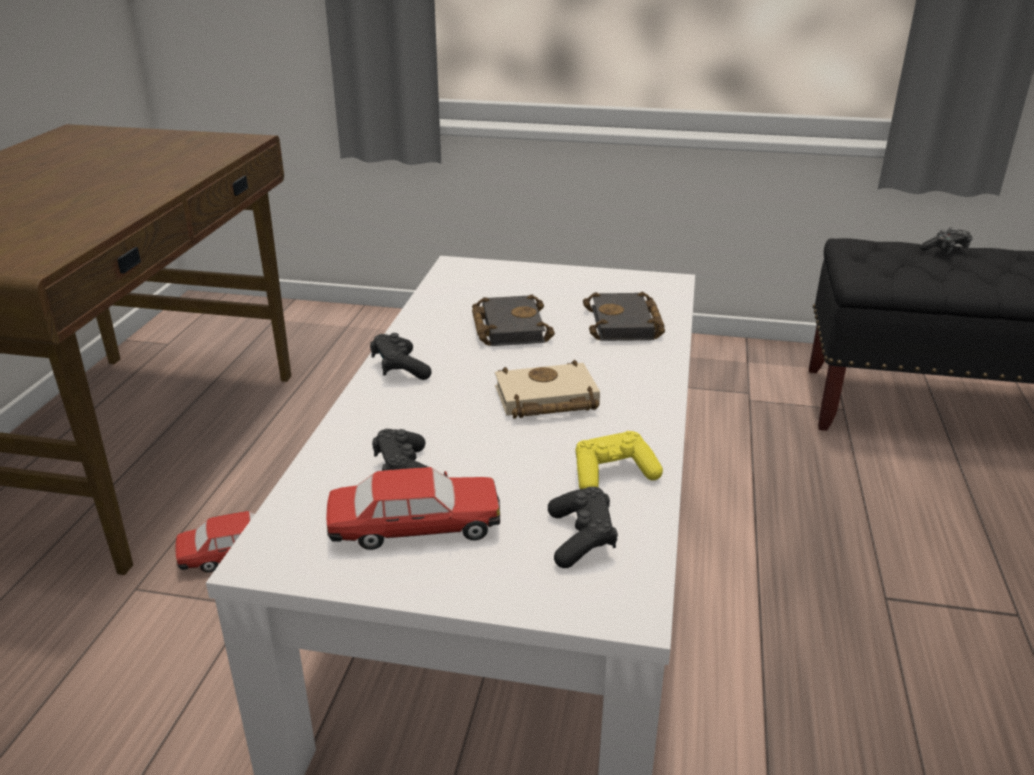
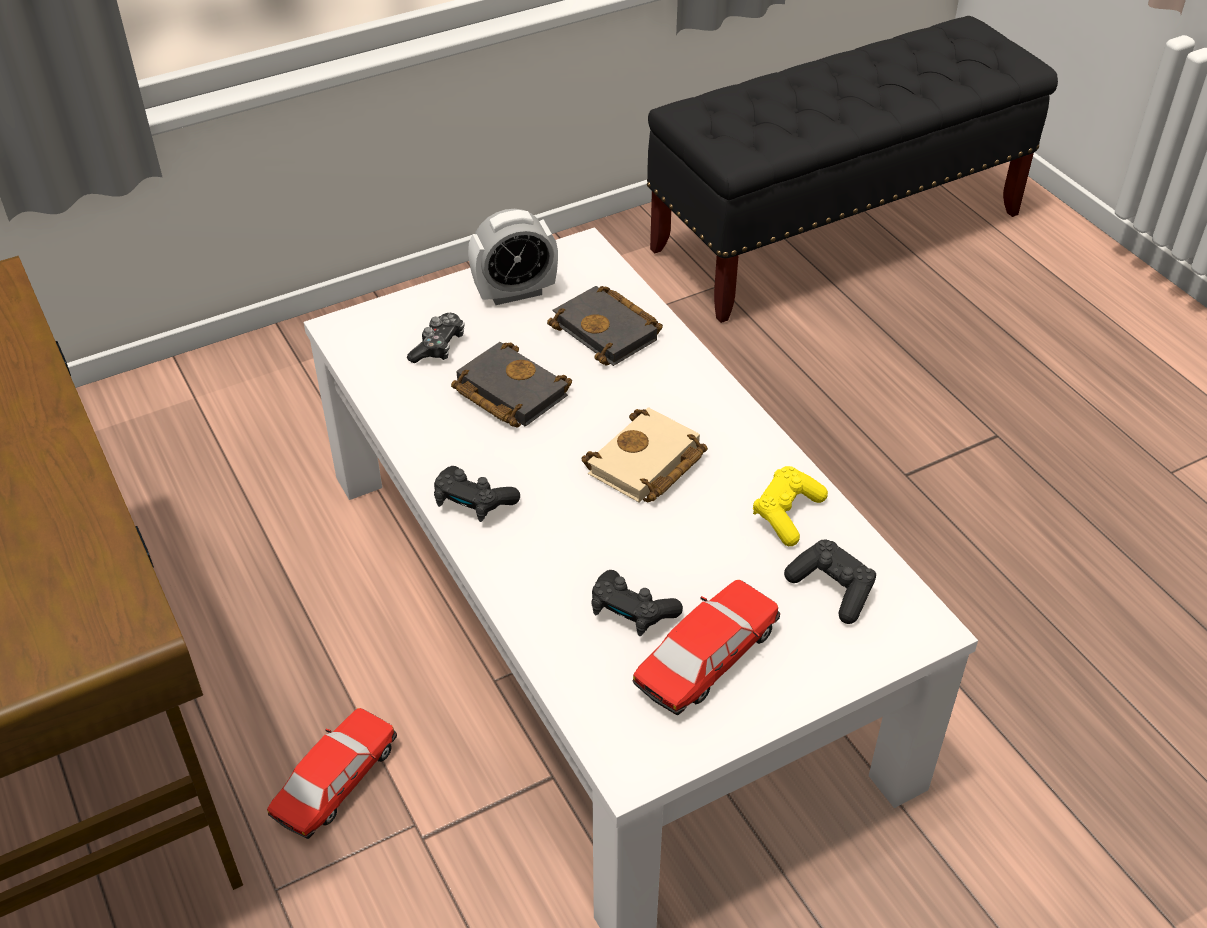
camera: 40 degrees left, 15 degrees up
(589, 285) = (515, 292): none -> alarm clock
(946, 249) = (771, 87): game controller -> game controller (438, 346)

